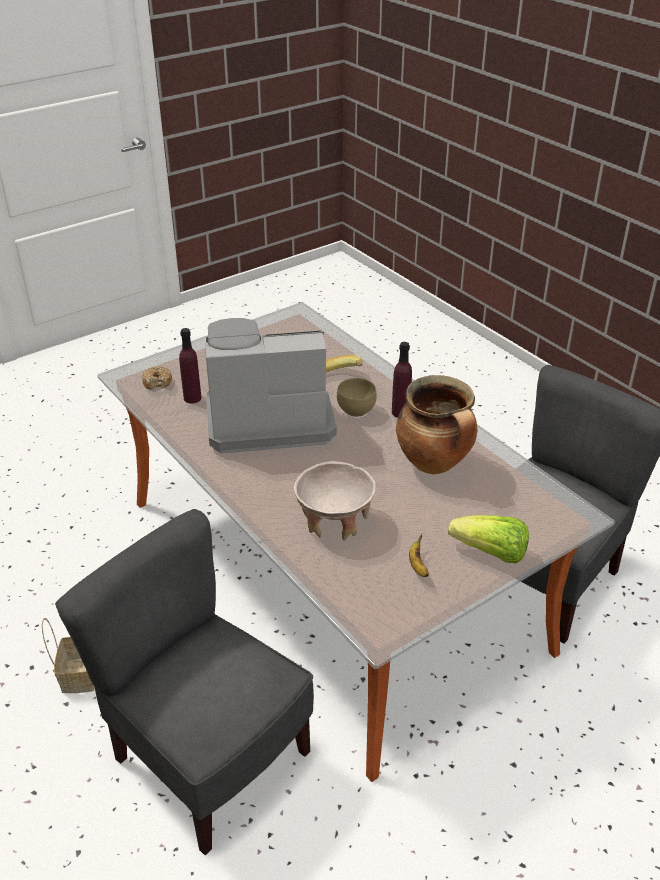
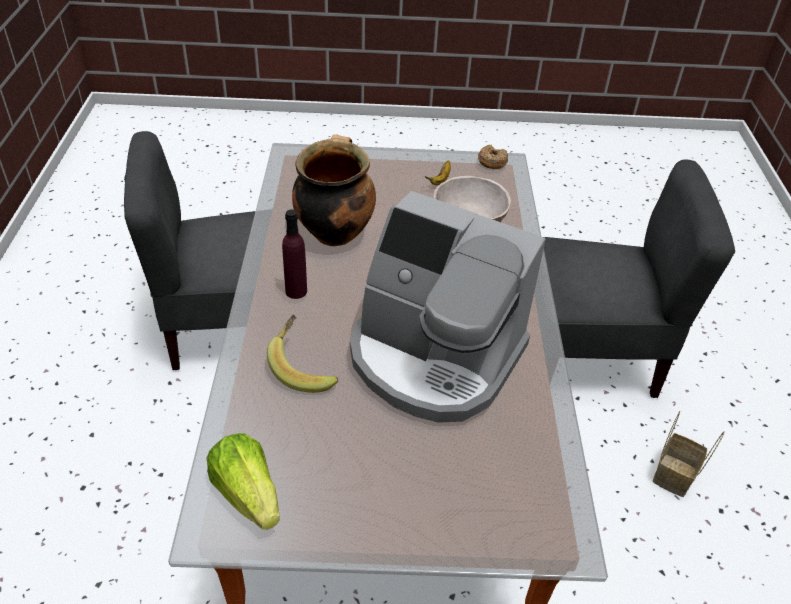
camera: 145 degrees left, 5 degrees up
(157, 382) = (526, 497): donut -> donut (492, 161)
(192, 398) = (497, 439): purple bottle -> none
(209, 759) = (591, 356): grey chair -> grey chair turned 75 degrees counterclockwise
(357, 410) = (333, 316): brown bowl -> none
(490, 553) = (382, 164): lettuce -> lettuce (248, 494)

